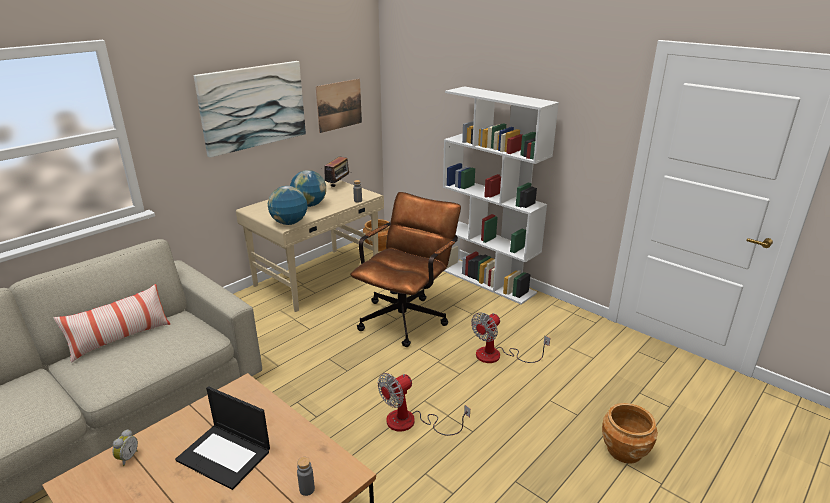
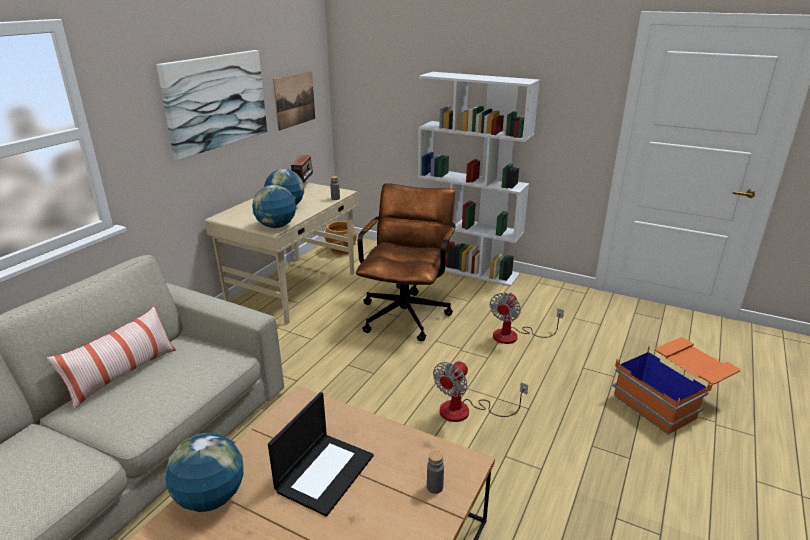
camera: 15 degrees left, 0 degrees up
(127, 458) = (210, 498): alarm clock -> globe
(225, 455) = (325, 472): laptop -> laptop turned 75 degrees counterclockwise
(624, 450) = (670, 399): brown planter -> orange storage box

